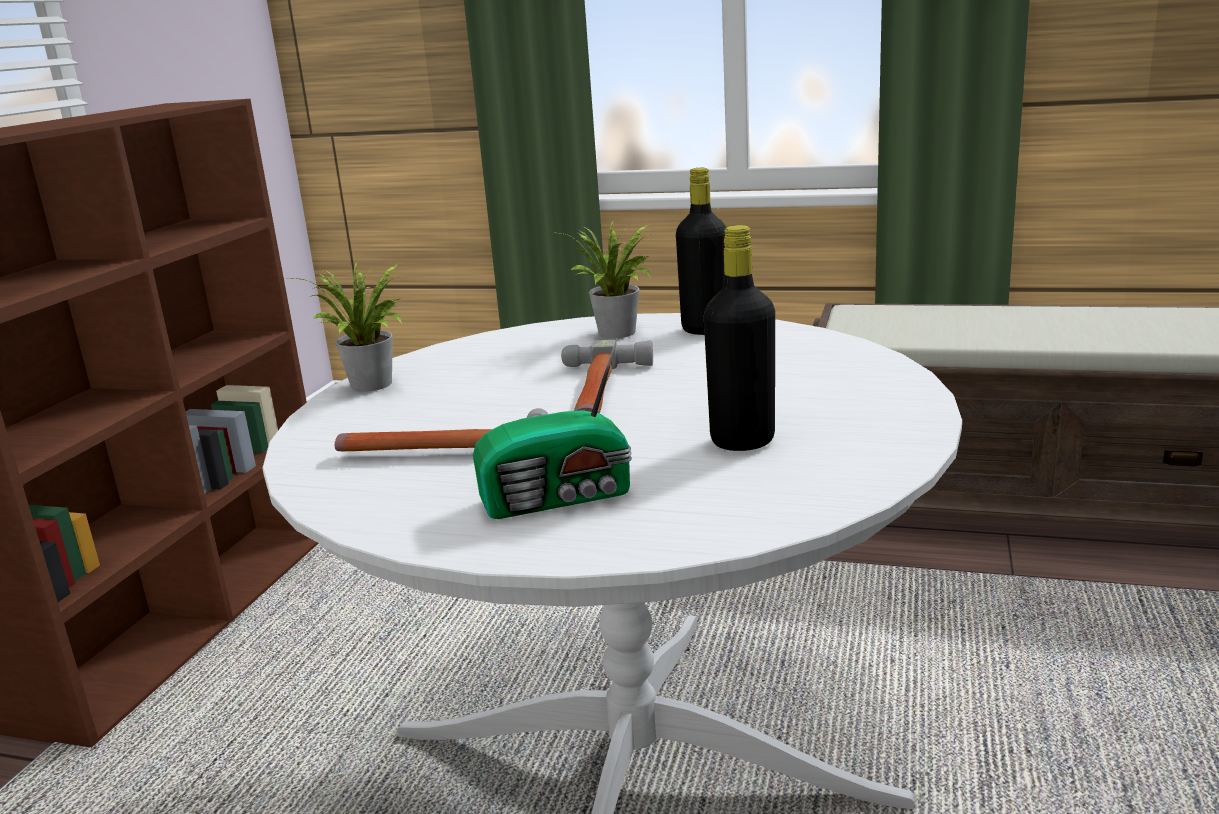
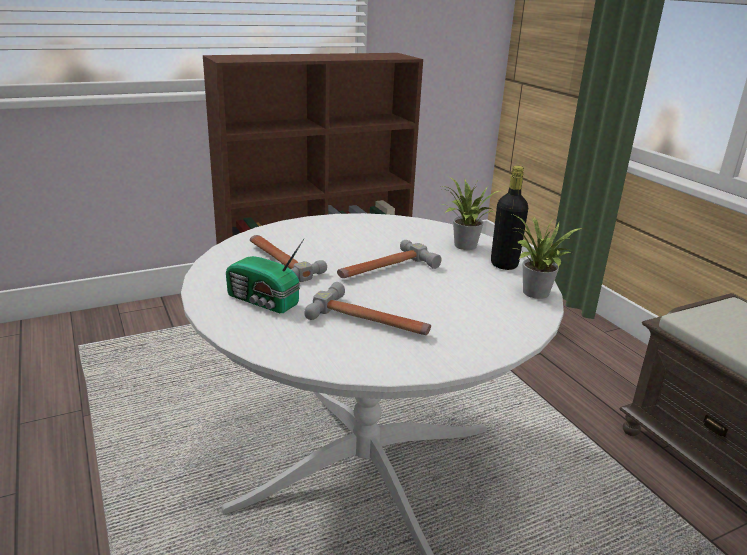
camera: 45 degrees right, 5 degrees up
(371, 386) = (327, 222): potted plant -> potted plant (534, 294)
(742, 441) = (370, 321): black bottle -> hammer

